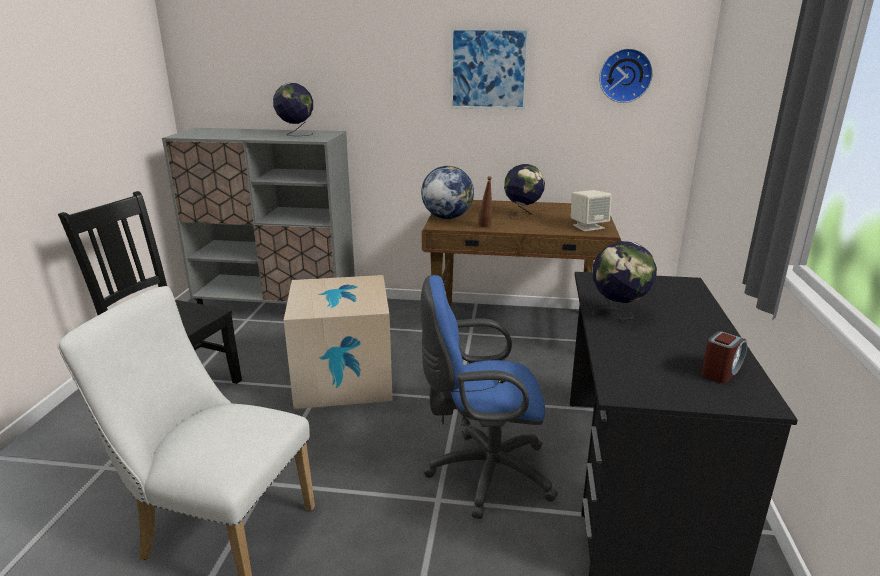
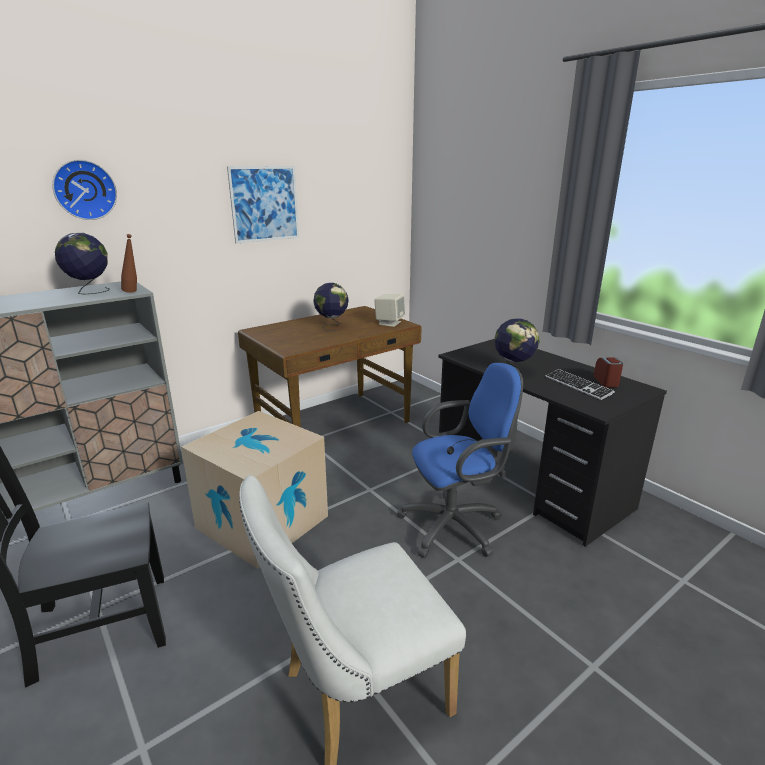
camera: 45 degrees left, 0 degrees up
(447, 217) = (282, 343): globe -> none
(483, 473) = (456, 526): blue office chair -> blue office chair turned 150 degrees counterclockwise
(485, 227) = (328, 342): brown bottle -> brown bottle (133, 292)
(625, 75) = (364, 203): wall clock -> wall clock (84, 190)
(665, 359) = (578, 385): none -> keyboard

